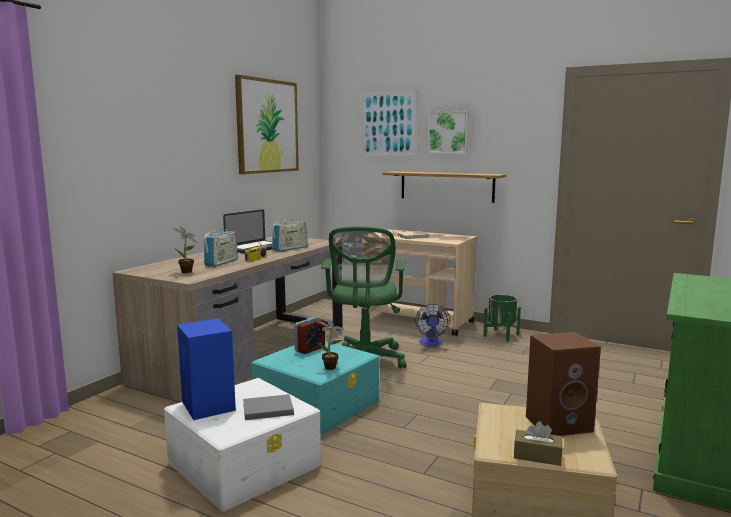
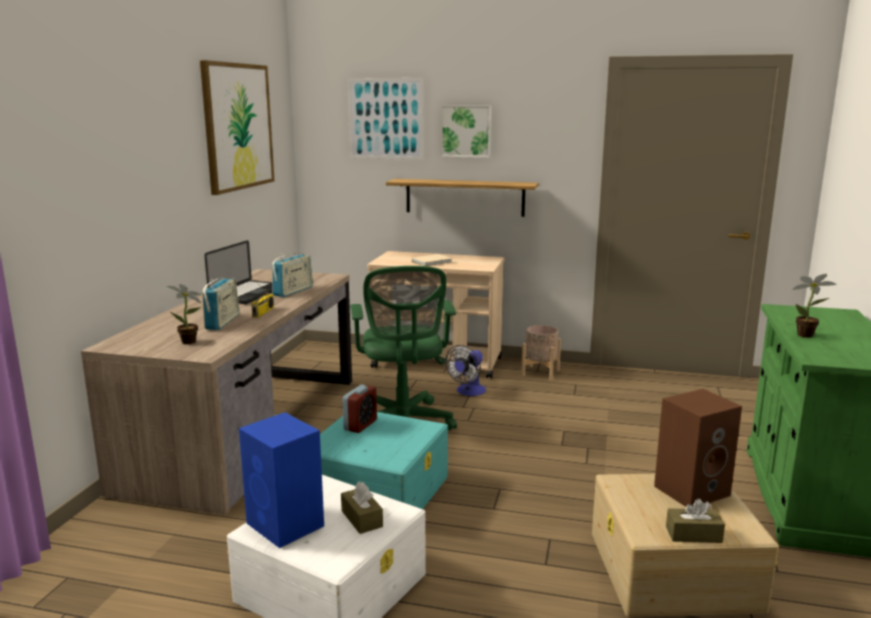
camera: 15 degrees left, 5 degrees up
(266, 409) = (361, 519): grey book -> brown tissue box
(331, 368) = (404, 449): potted plant -> potted plant (808, 335)
(431, 343) = (468, 392): fan -> fan turned 45 degrees clockwise
(501, 335) = (540, 373): green planter -> beige planter

